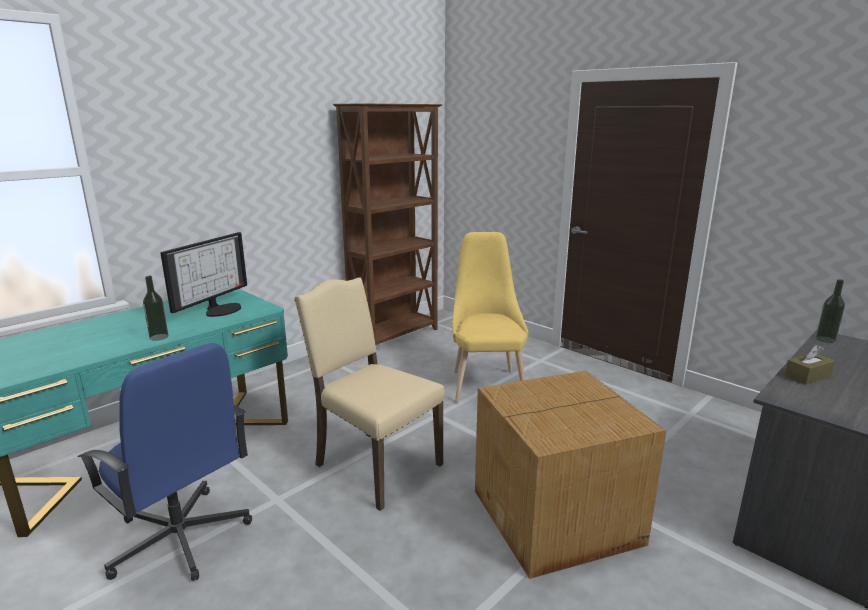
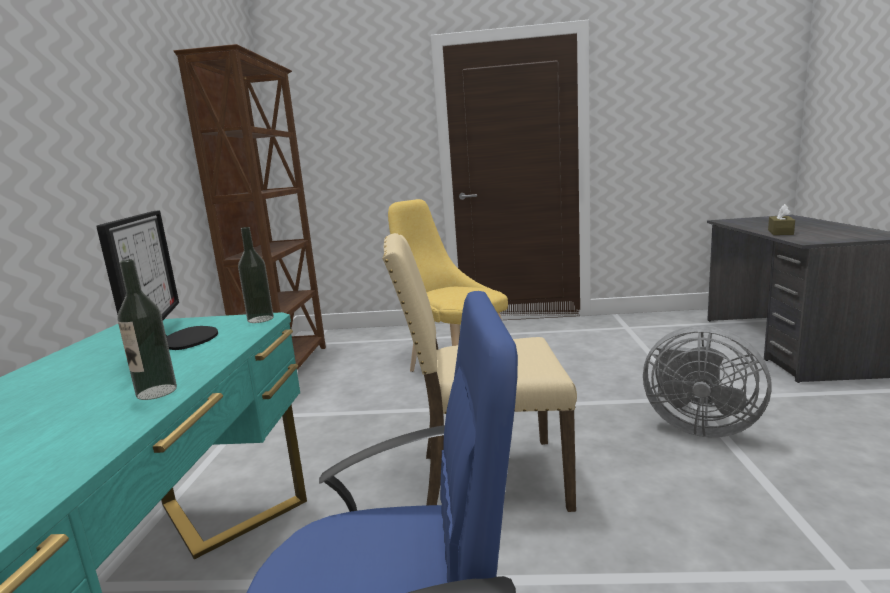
camera: 40 degrees left, 5 degrees down
(558, 517) = (697, 426): cardboard box -> grey fan
(825, 339) = (727, 221): bottle -> bottle (260, 319)

